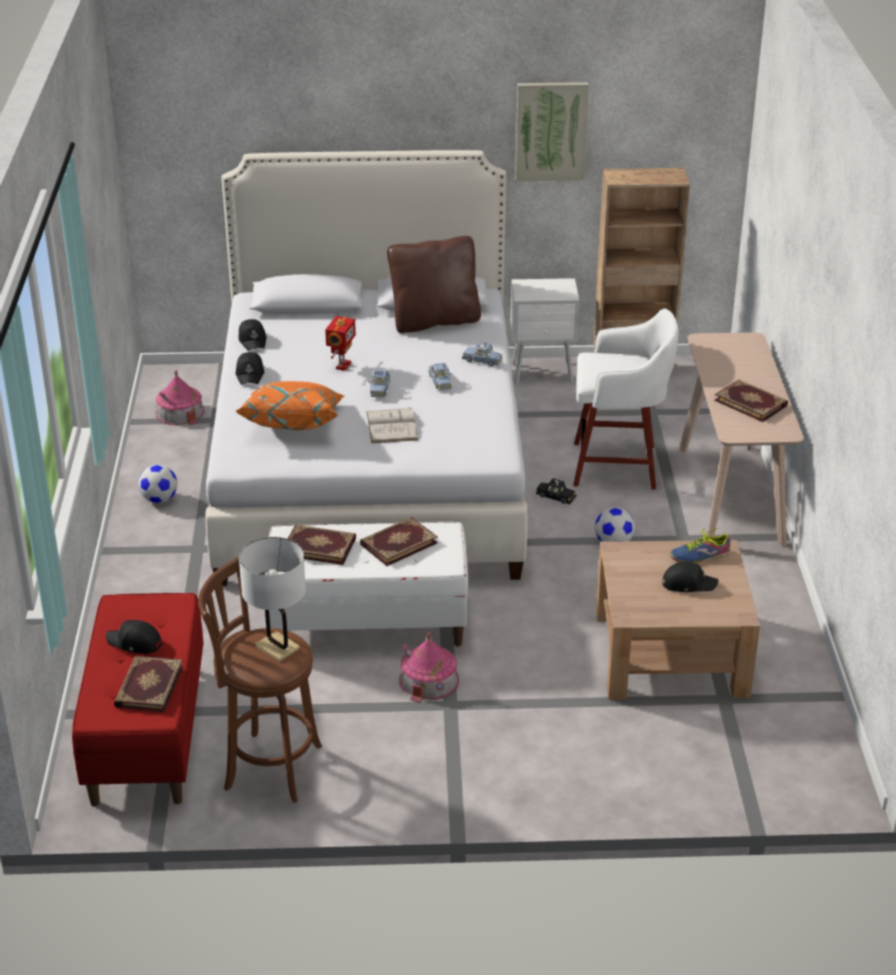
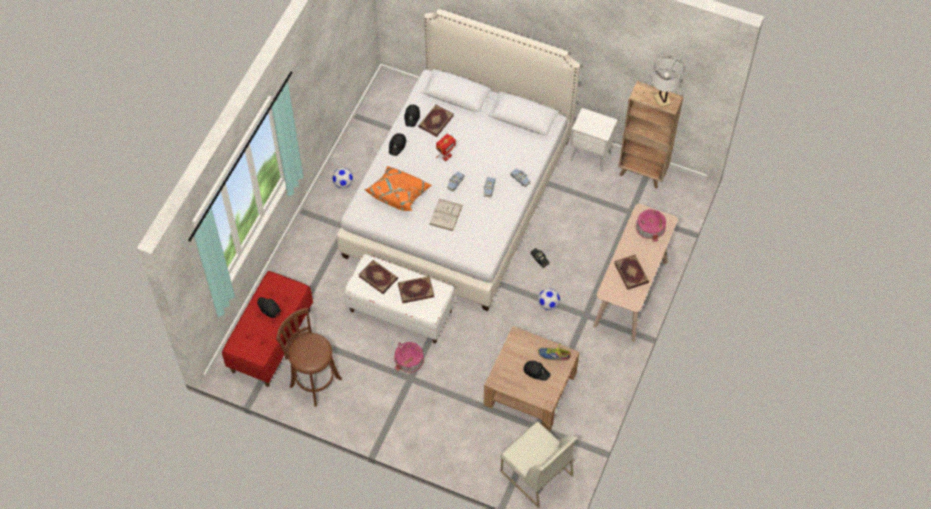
camera: 25 degrees right, 25 degrees up
(148, 686) = (263, 337): book -> book (435, 121)
(180, 412) = (382, 117): toy house -> toy house (650, 226)
(278, 647) = (316, 350): white table lamp -> white table lamp (662, 100)
(434, 321) = (514, 135): brown pillow -> none
(551, 131) = (610, 53): picture -> none
(618, 466) = (586, 248): white stool -> none
(776, 761) = (536, 473): none -> white chair

